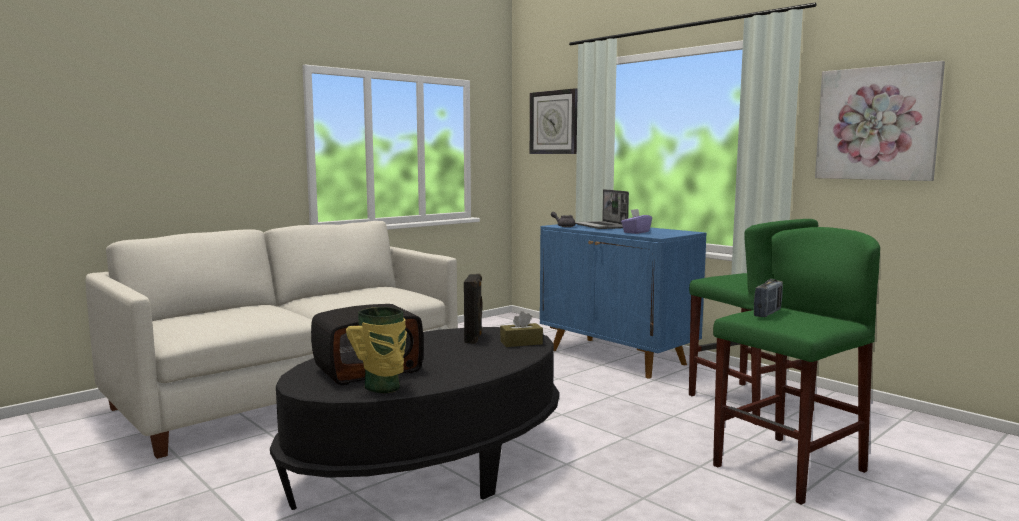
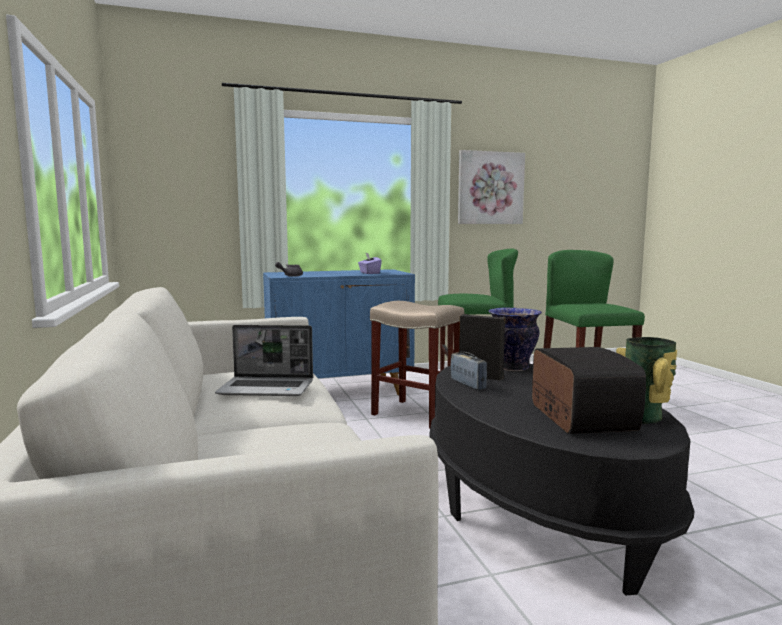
camera: 65 degrees left, 0 degrees up
(521, 343) = (512, 367): brown tissue box -> vase
(554, 122) = (187, 168): wall clock -> none
(598, 393) = (417, 414): none -> beige stool
(601, 226) = (312, 273): laptop -> laptop (268, 388)
(767, 313) = (588, 305): radio -> radio (468, 384)

